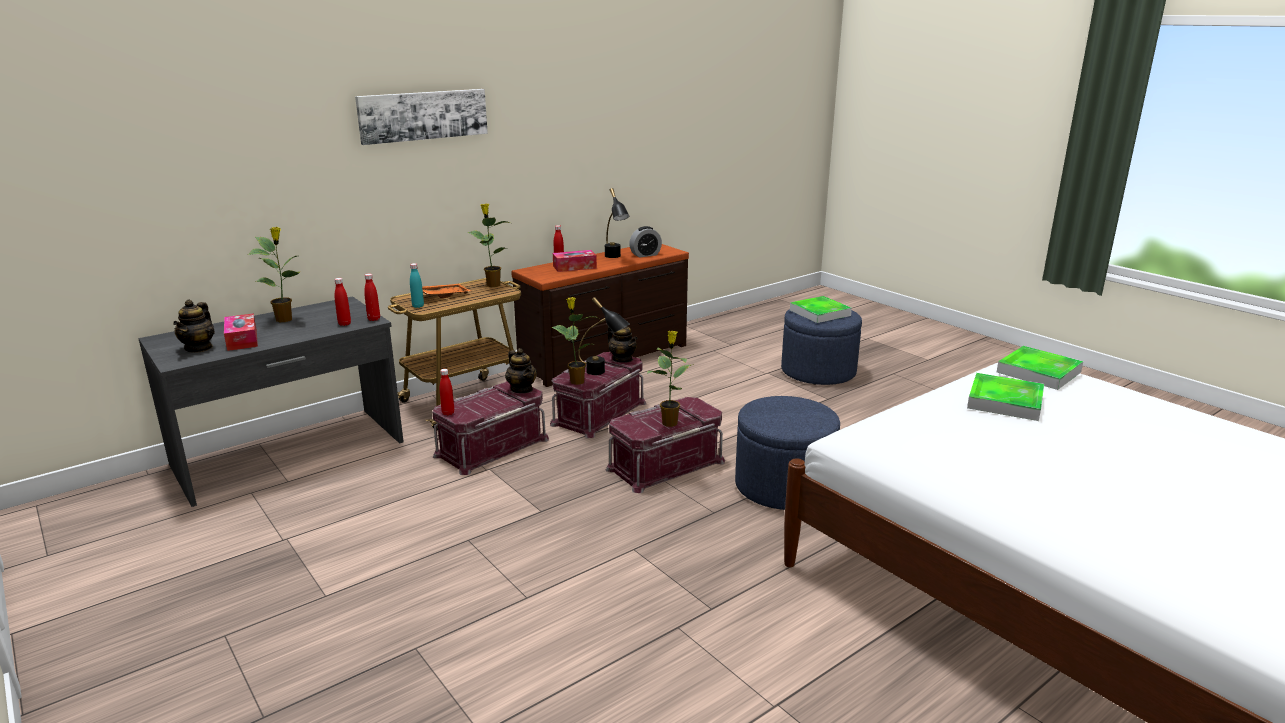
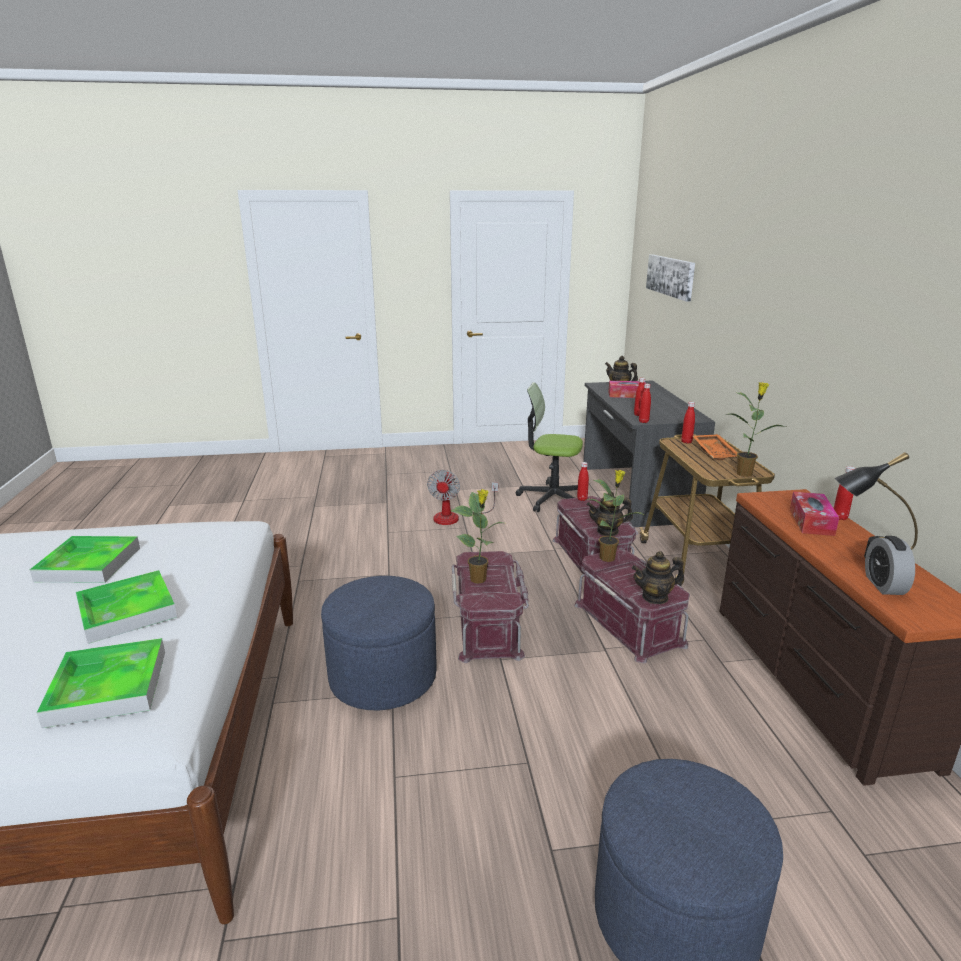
camera: 120 degrees right, 0 degrees up
(285, 319) = (663, 404): potted plant -> none
(332, 504) = (551, 498): none -> office chair
(418, 306) = (686, 442): turquoise bottle -> red bottle
(423, 115) = (790, 274): picture -> picture (671, 276)
(439, 559) = (454, 517): none -> fan
(603, 373) = (625, 579): black table lamp -> none
(820, 313) = (692, 811): tray -> tray (89, 564)

